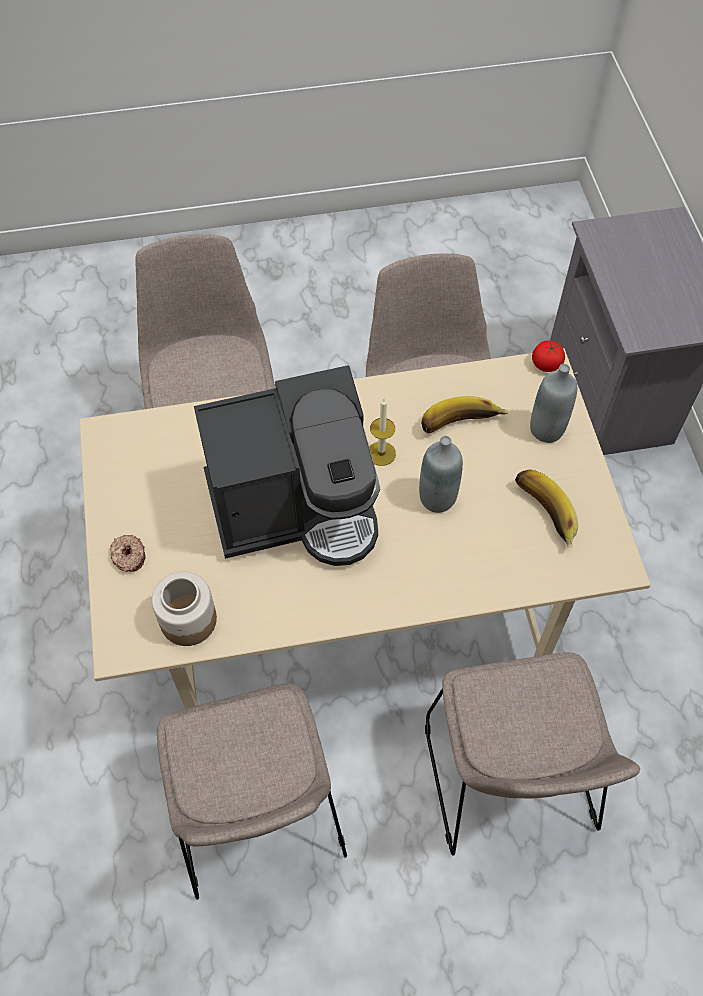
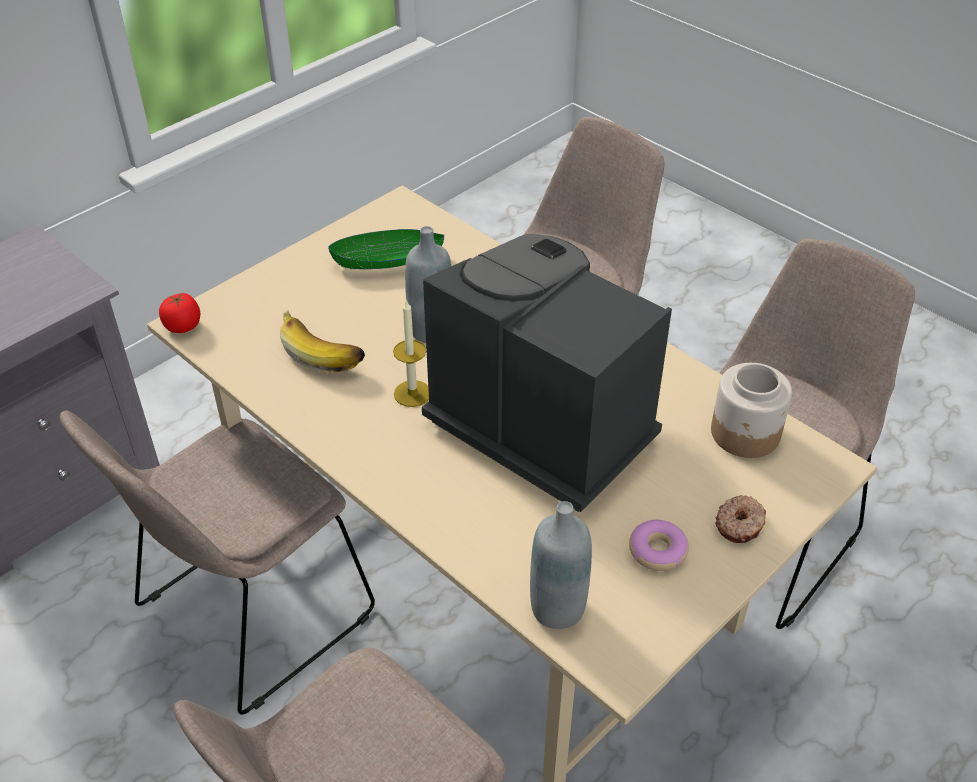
camera: 125 degrees left, 15 degrees down
(151, 500) = (657, 551): none -> donut
(542, 516) = (388, 260): banana -> green bowl
(546, 429) = (278, 294): grey bottle -> grey bottle (557, 608)

